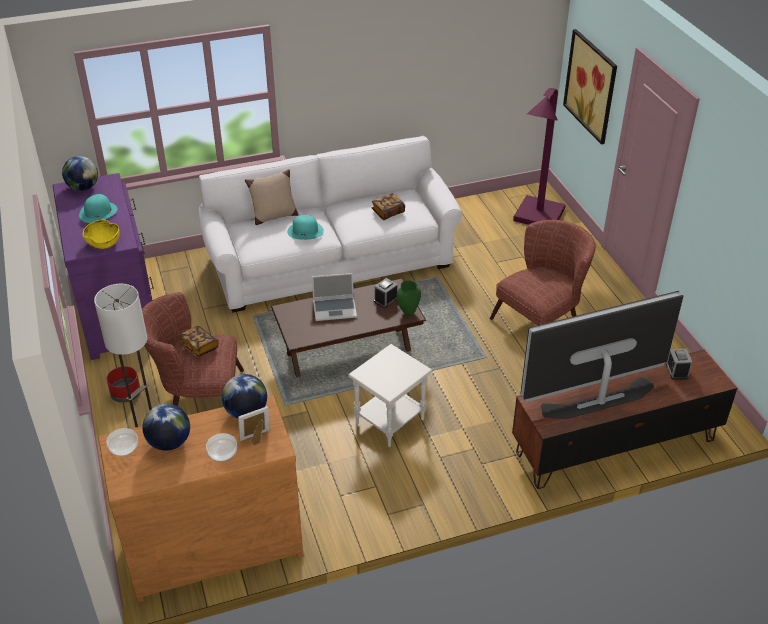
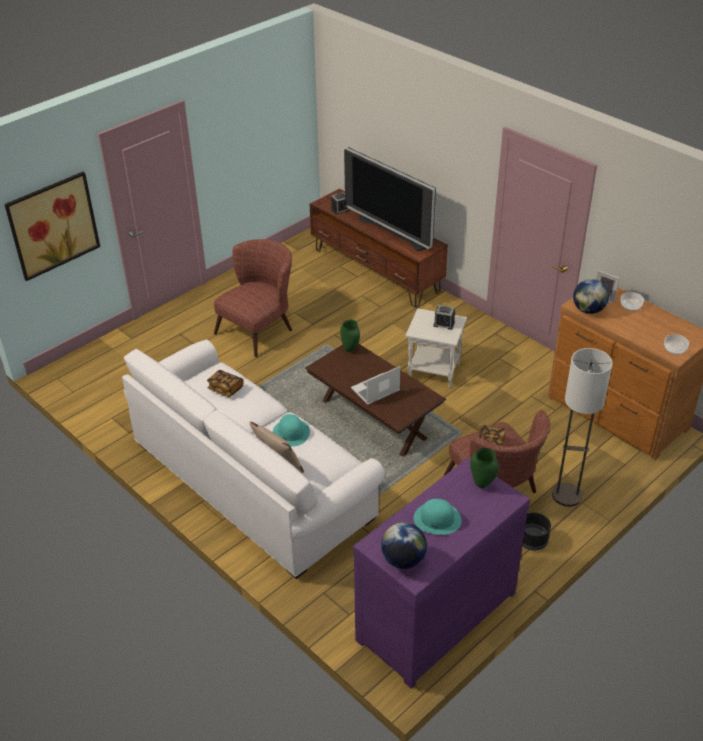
camera: 115 degrees left, 0 degrees up
(104, 243) = (482, 484): yellow bowl -> green vase
(125, 394) = (533, 540): red planter -> black planter
(169, 442) = (648, 331): globe -> none
(335, 309) = (375, 390): laptop -> laptop turned 90 degrees counterclockwise
(386, 299) = (342, 366): alarm clock -> alarm clock (444, 324)
(536, 219) = (106, 365): purple floor lamp -> none
(541, 319) = (260, 328): brown armchair -> brown armchair turned 105 degrees clockwise

